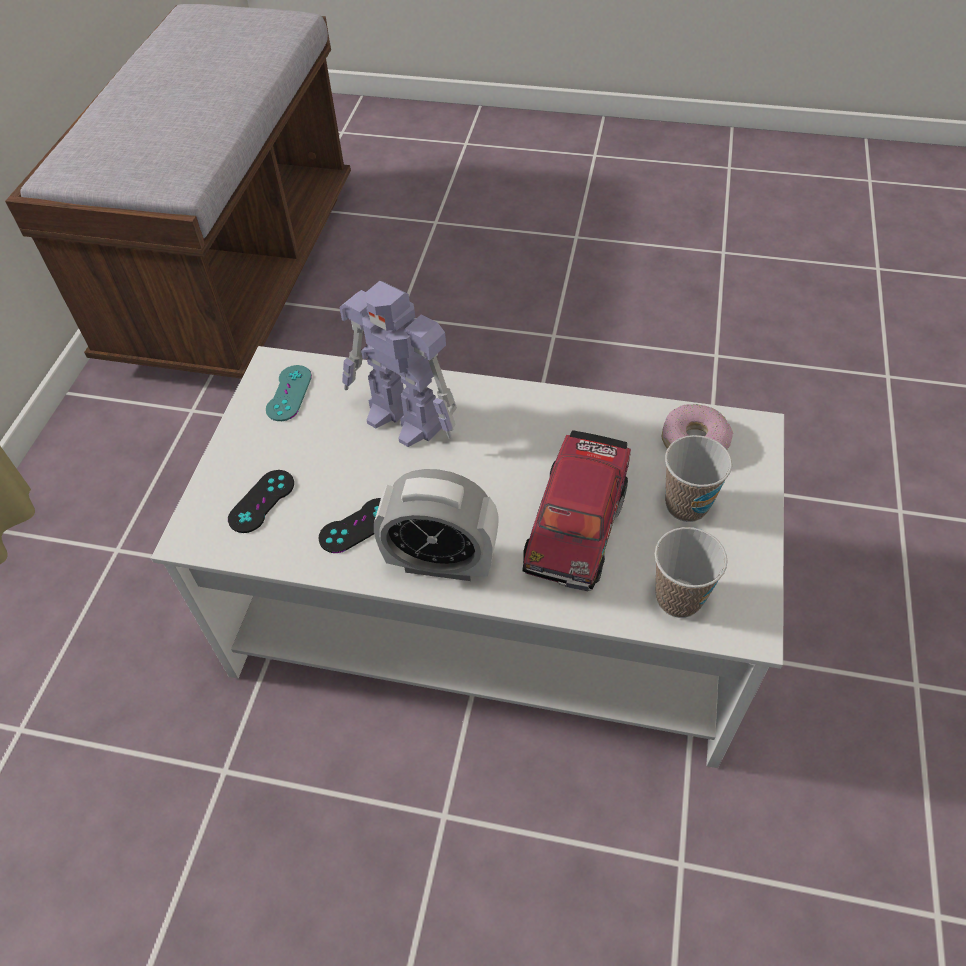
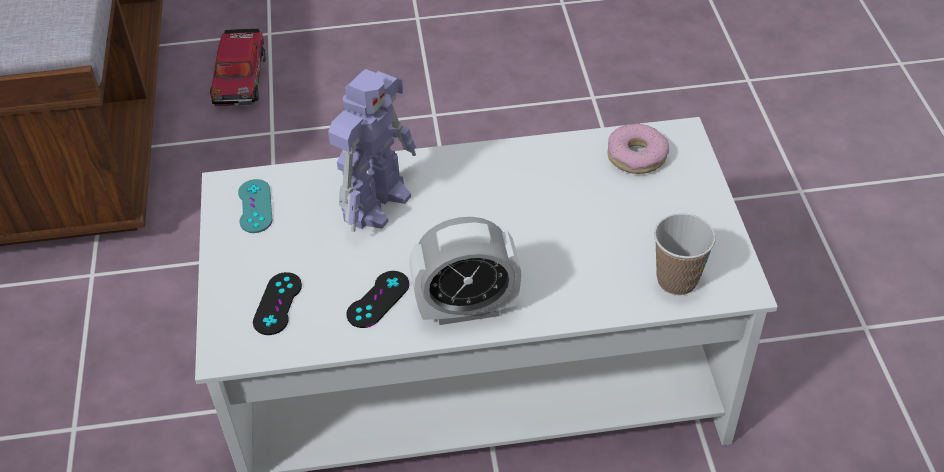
camera: 20 degrees left, 5 degrees down
(406, 420) = (377, 202): toy robot -> toy robot turned 75 degrees counterclockwise
(578, 520) = (568, 243): toy car -> toy car (240, 76)
(686, 505) = (652, 208): cup -> none

